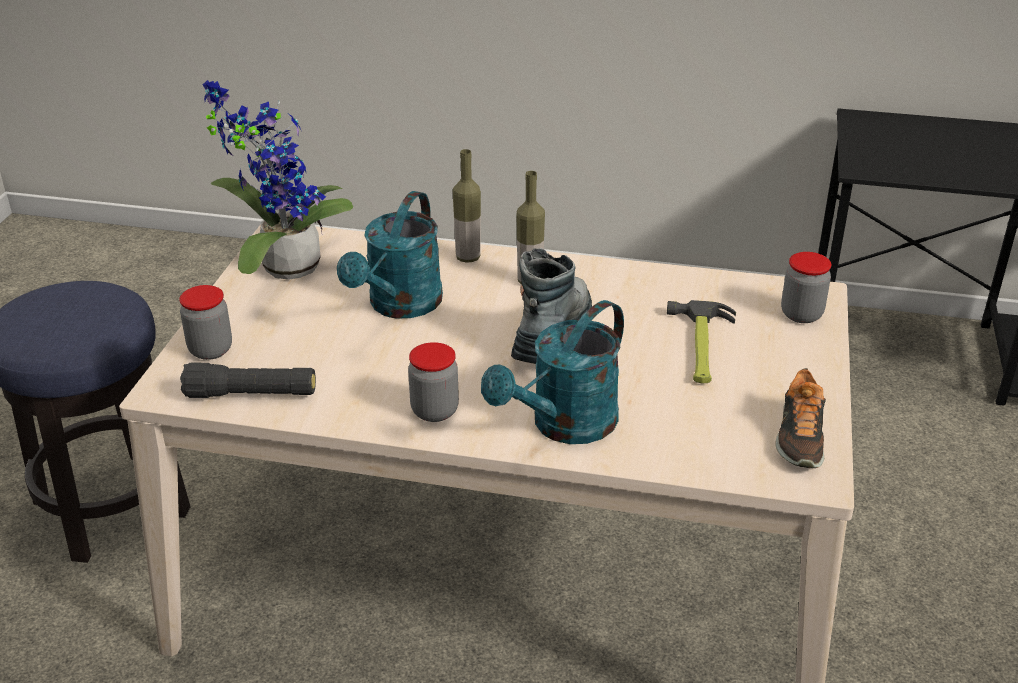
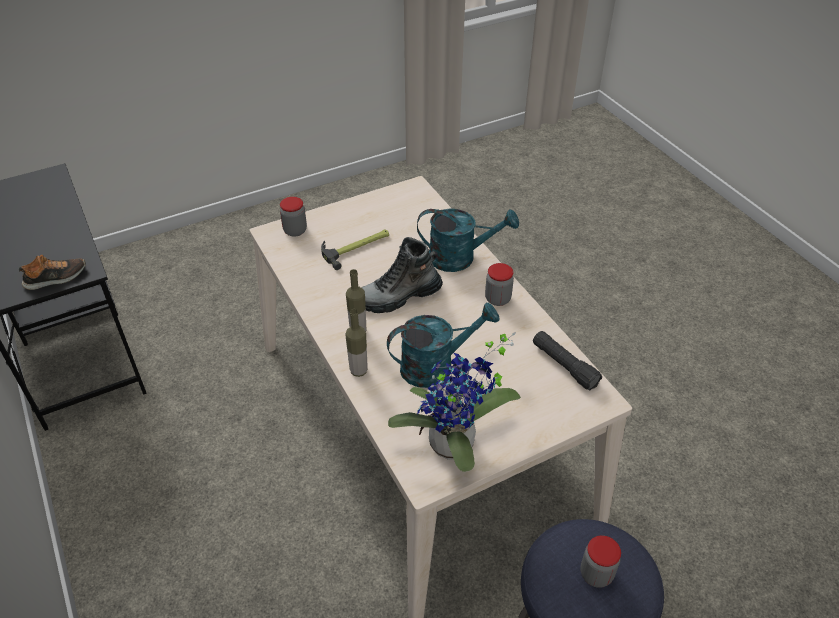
camera: 130 degrees left, 10 degrees up
(210, 350) = (557, 411): jar -> jar (596, 574)
(799, 437) = (393, 199): shoe -> shoe (56, 278)

